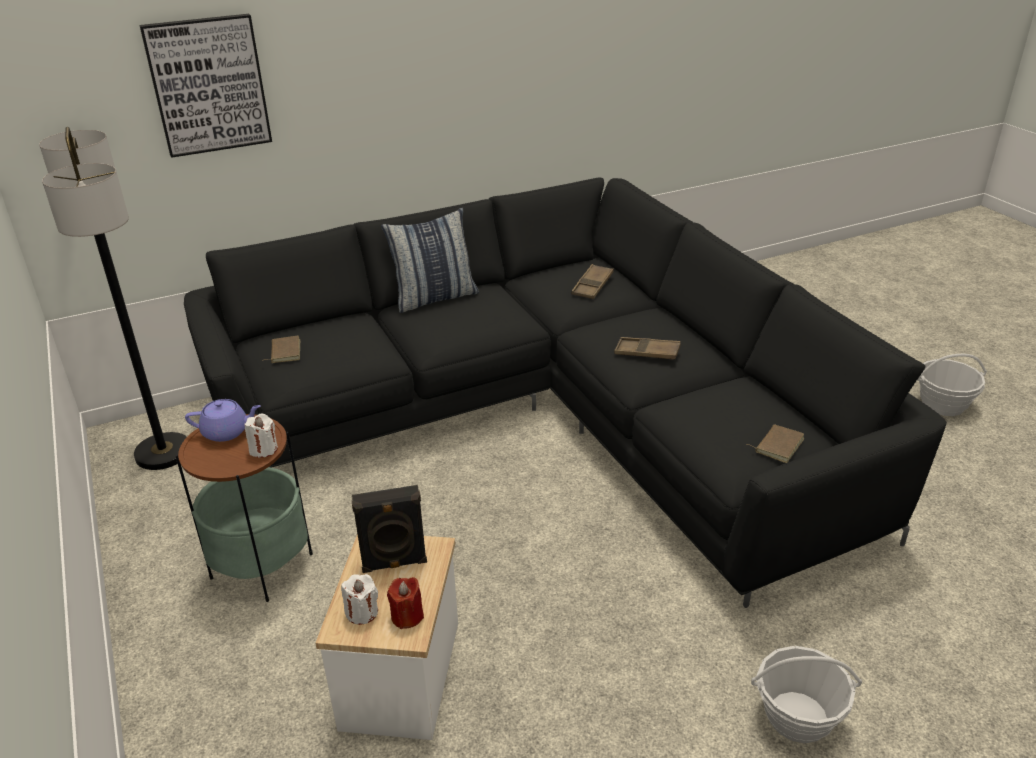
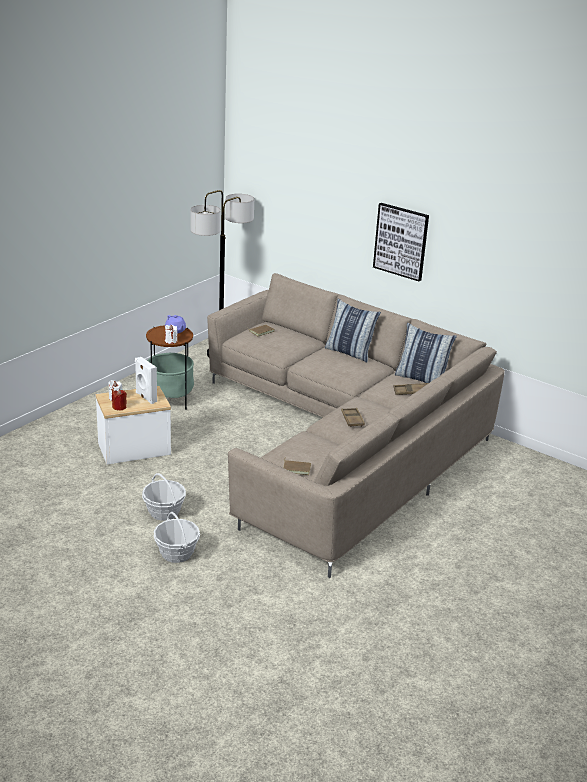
camera: 60 degrees right, 5 degrees down
(208, 85) = (304, 197): picture -> picture (401, 241)
(394, 564) = (145, 397): black speaker -> white speaker
(548, 416) = (343, 443): black sofa -> beige sofa
(558, 269) = (421, 379): none -> pillow
(943, 404) = (503, 587): basket -> basket (164, 512)

